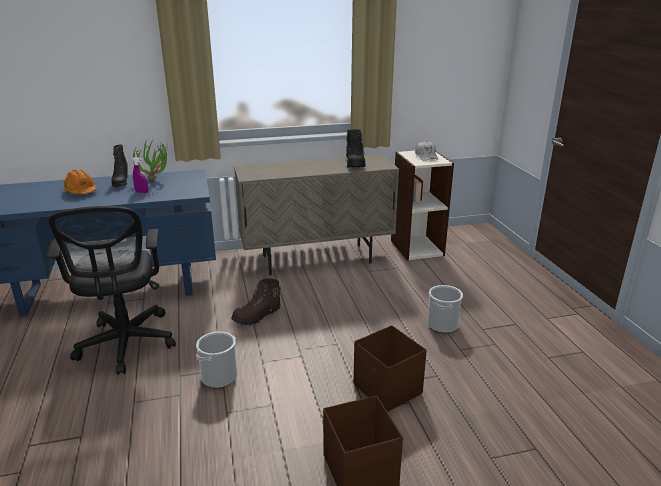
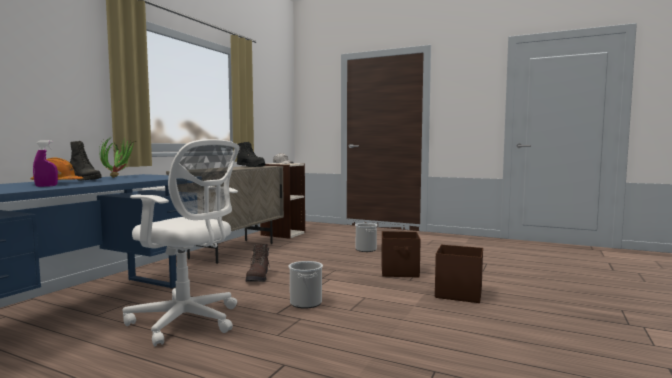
camera: 50 degrees left, 20 degrees down
(126, 345) = (188, 321): black office chair -> white office chair
(142, 192) = (131, 179): purple spray bottle -> purple spray bottle (46, 186)

